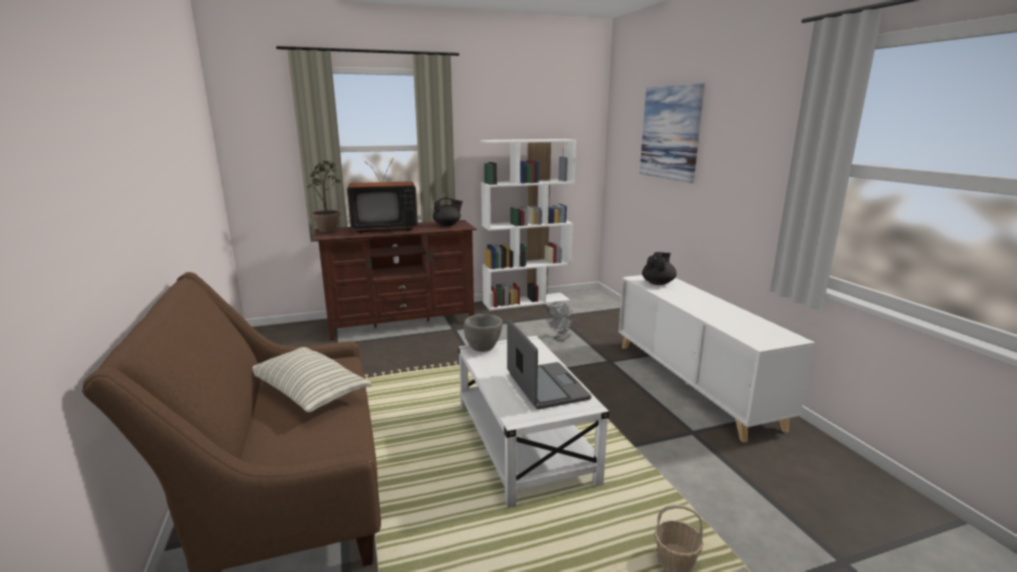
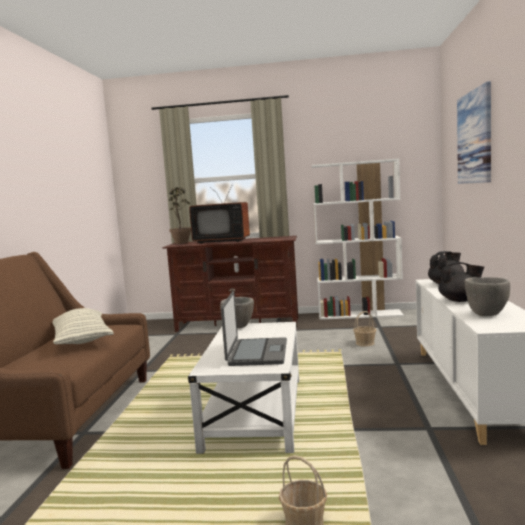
camera: 25 degrees right, 10 degrees down
(447, 225) = (275, 238): black teapot -> black teapot (460, 300)
(561, 338) = (365, 343): grey fan -> basket
(738, 324) = (486, 314): none -> grey bowl

